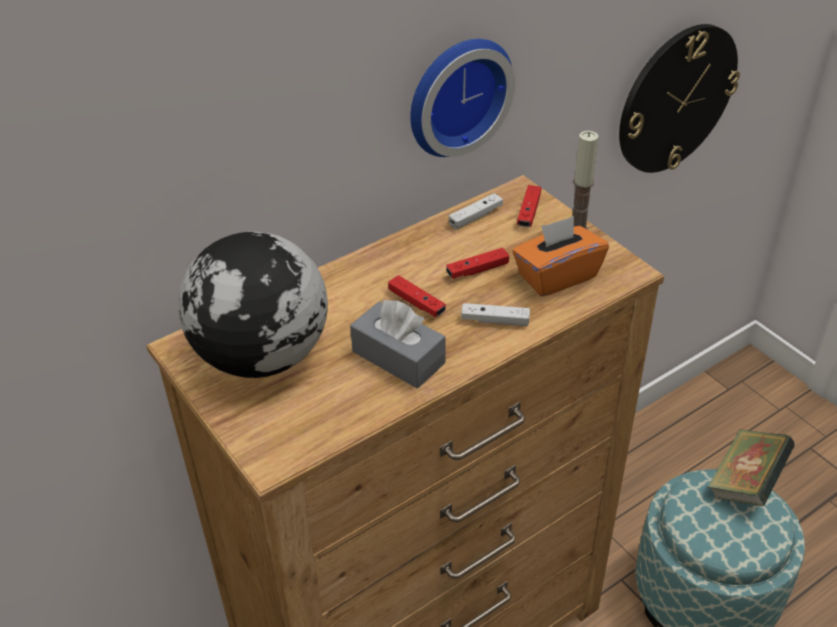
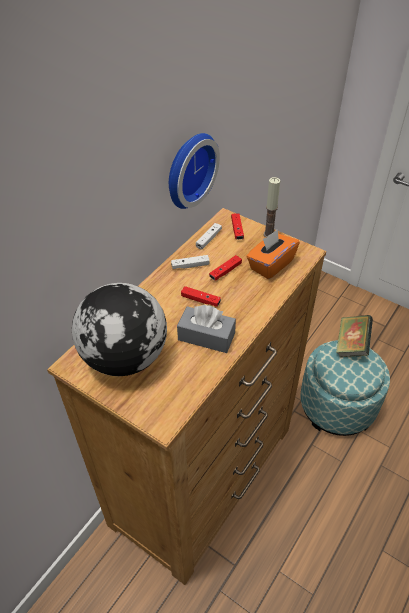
camera: 20 degrees left, 5 degrees up
(495, 320) = (250, 300): white game controller -> white game controller (190, 266)
(676, 99) = (283, 146): wall clock -> none

